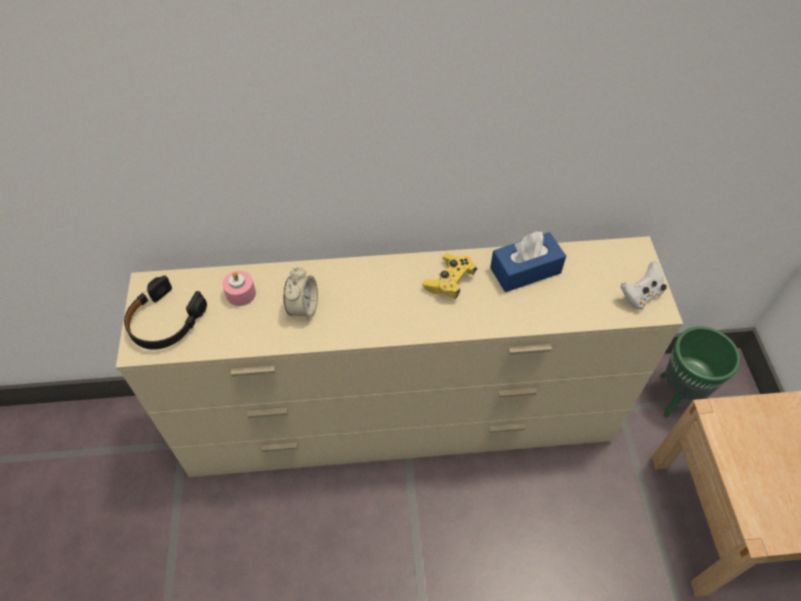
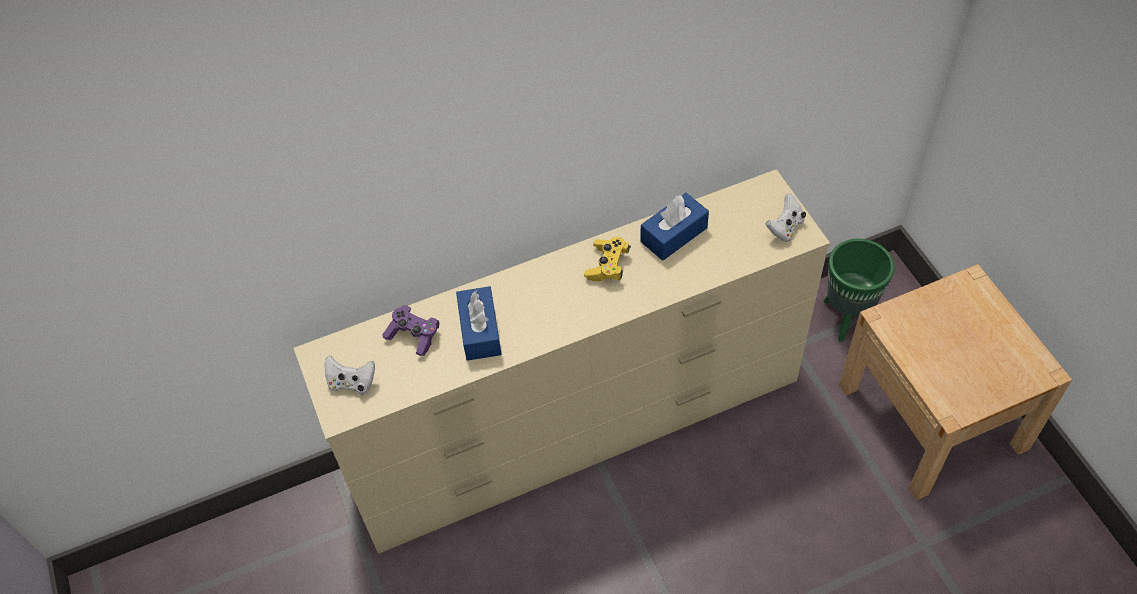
camera: 15 degrees left, 0 degrees up
(165, 321) = (352, 383): black headphones -> white game controller
(241, 294) = (413, 335): pink candle -> purple game controller
(303, 308) = (480, 331): alarm clock -> blue tissue box

